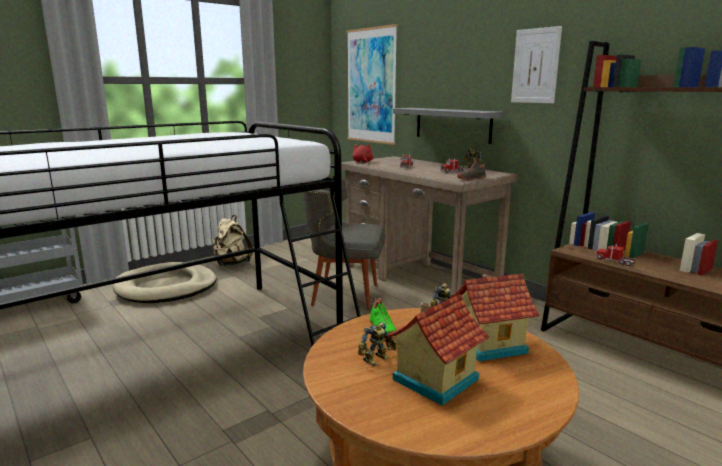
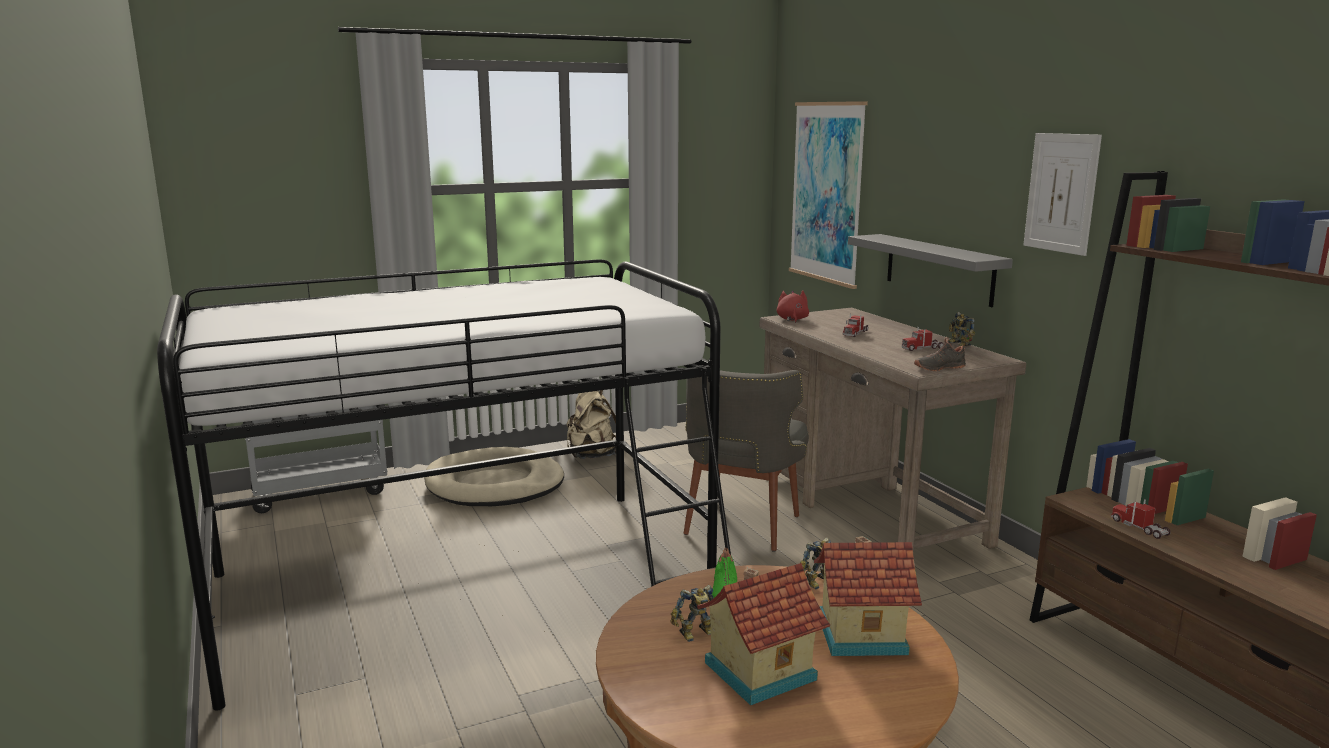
camera: 15 degrees right, 0 degrees up
(346, 295) = (743, 525): grey chair -> grey chair turned 90 degrees counterclockwise

